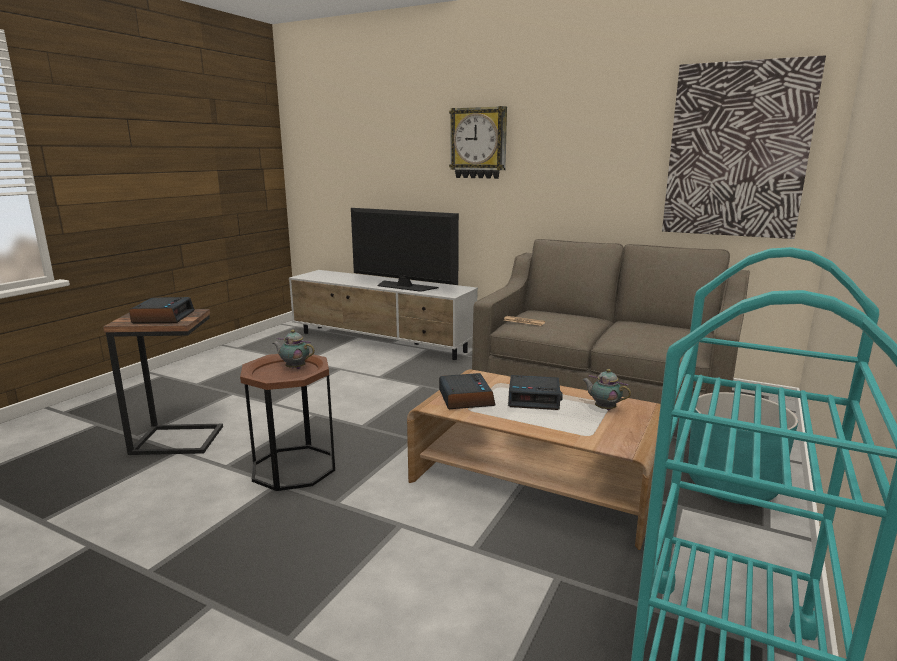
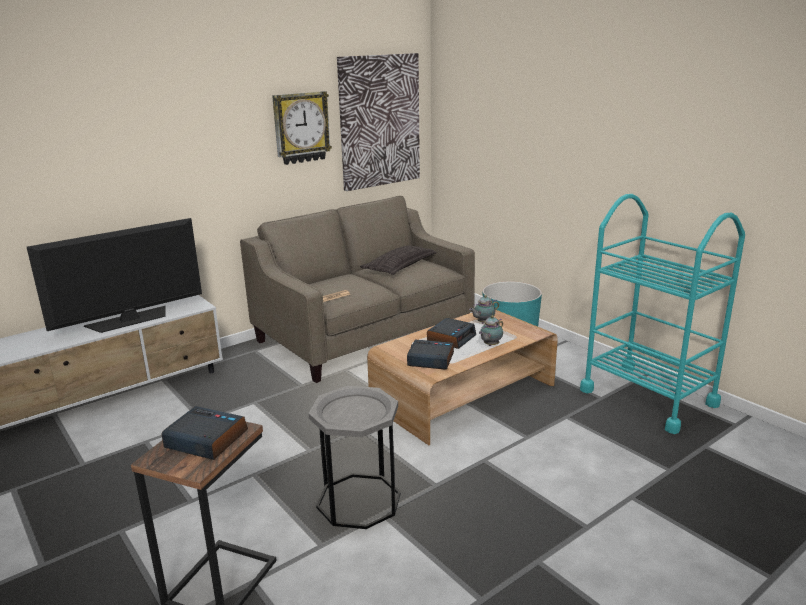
camera: 65 degrees left, 5 degrees up
(294, 368) = (348, 406): teapot -> teapot (490, 345)
(294, 467) = (358, 500): brown side table -> grey side table
(478, 143) = (166, 137): wall clock -> wall clock (301, 127)
(659, 330) = (401, 266): none -> pillow

